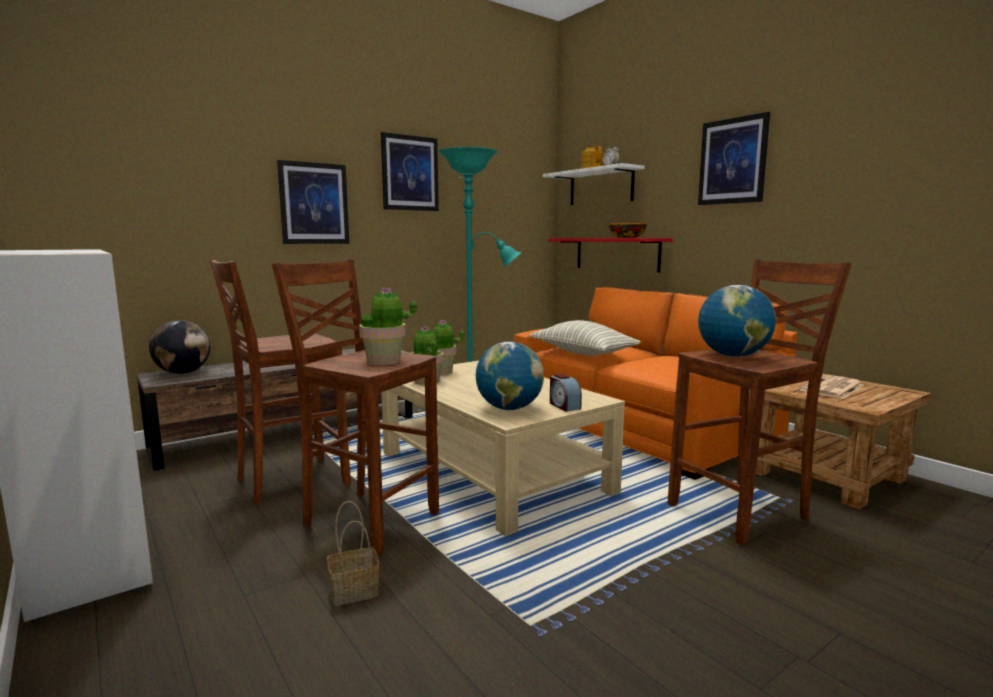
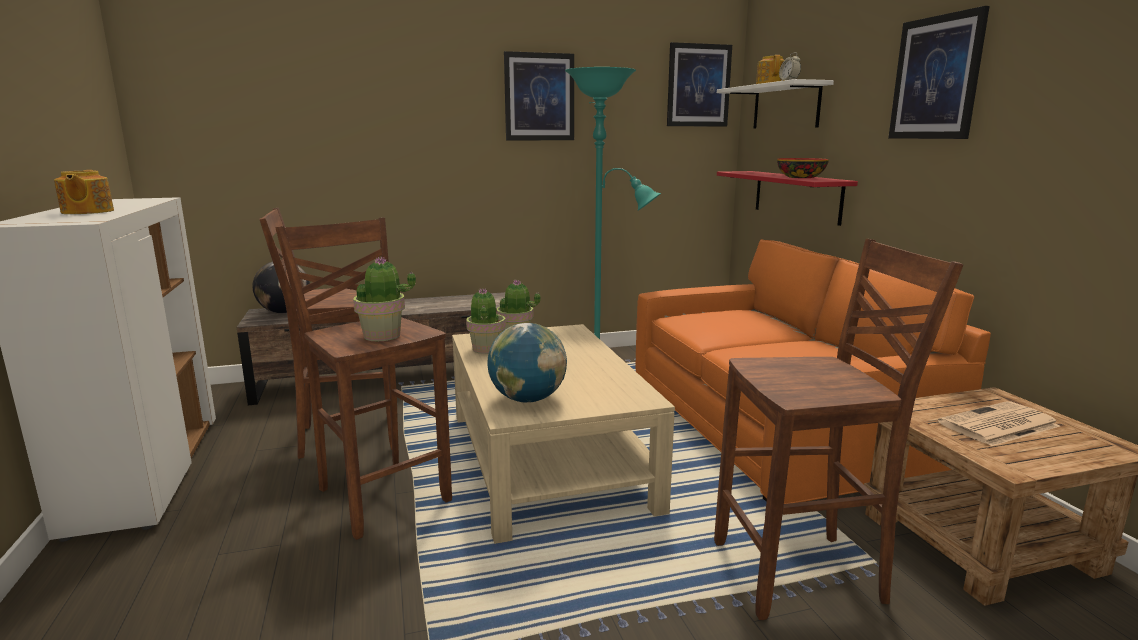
camera: 20 degrees right, 5 degrees up
(47, 251) = (86, 212): none -> teapot
(314, 203) = (425, 137): picture -> picture (698, 85)
(356, 590) = (308, 572): basket -> none
(564, 406) = (593, 404): alarm clock -> none
(582, 353) = (704, 327): pillow -> none
(733, 356) = (792, 373): globe -> none

